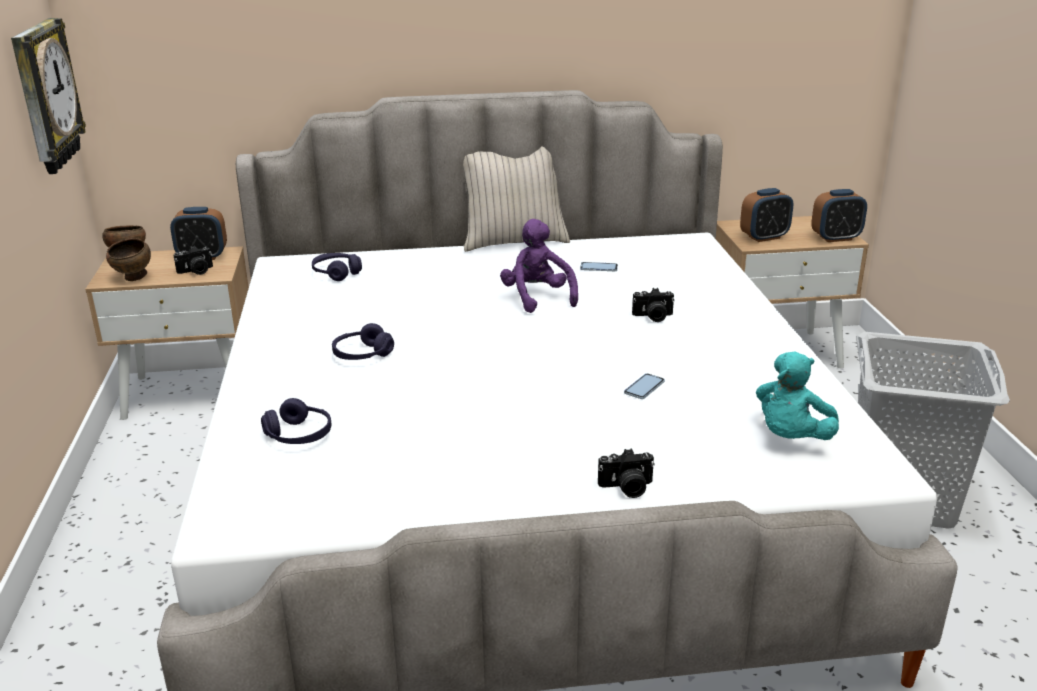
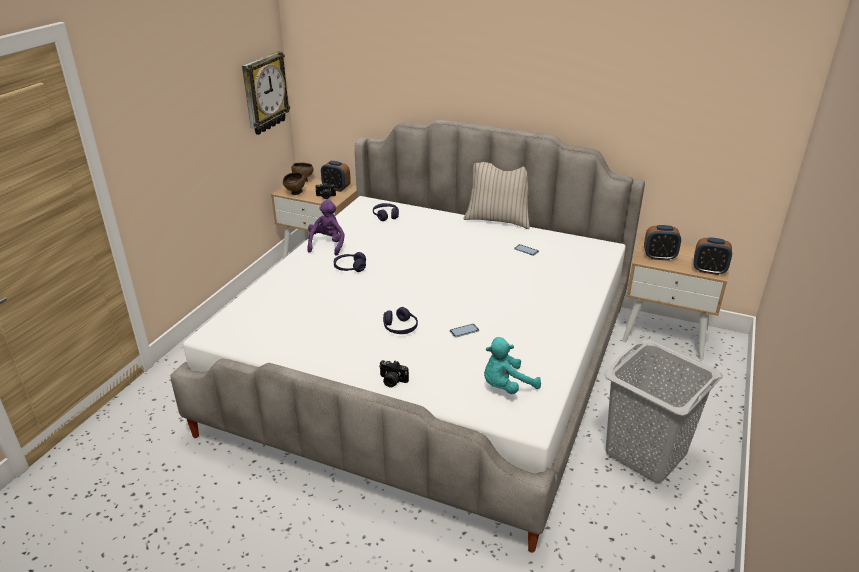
camera: 30 degrees right, 5 degrees up
(299, 435) = (281, 301): purple headphones -> purple headphones (400, 327)
(537, 298) = (470, 260): purple plush toy -> purple plush toy (327, 245)
(653, 317) = (519, 291): camera -> none

